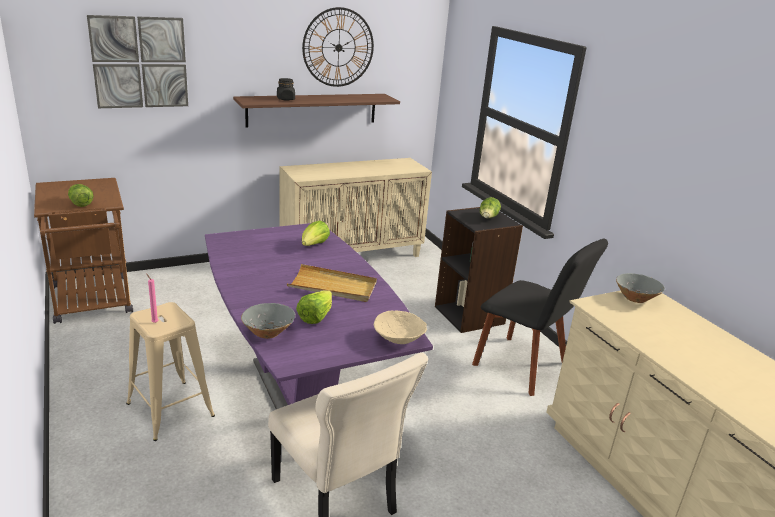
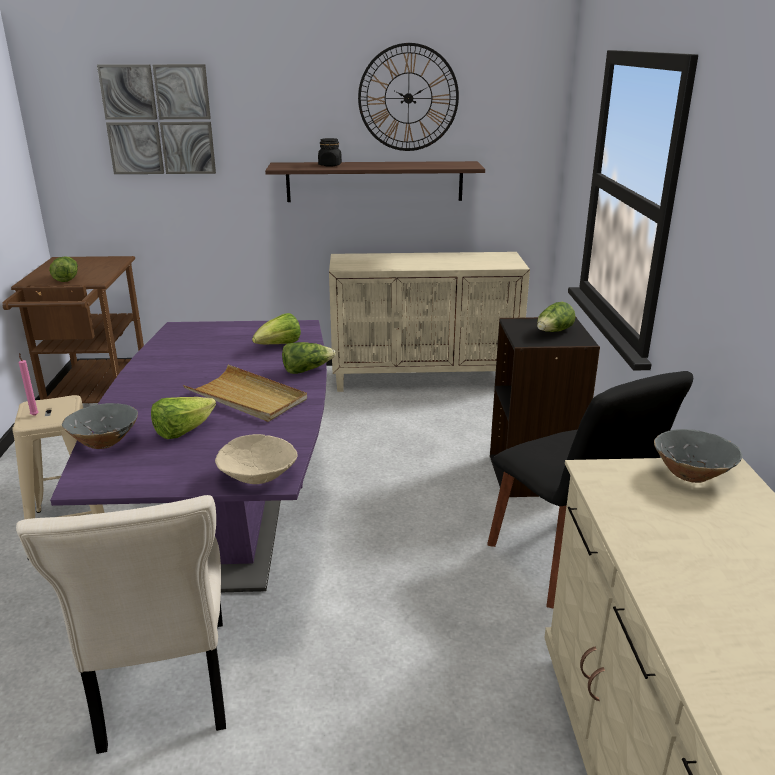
camera: 25 degrees right, 0 degrees up
(352, 261) = (306, 370): none -> lettuce

